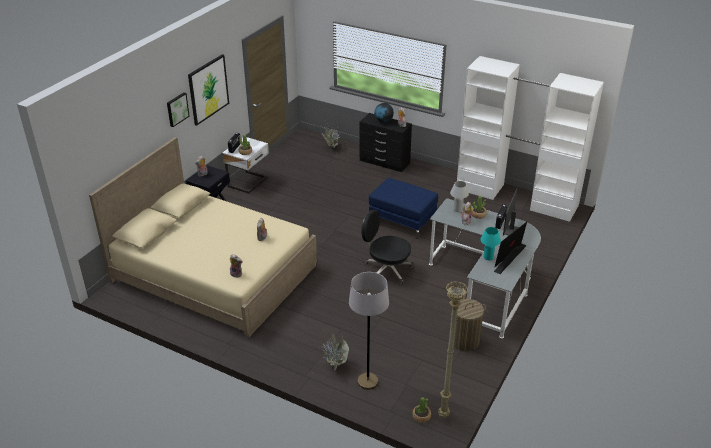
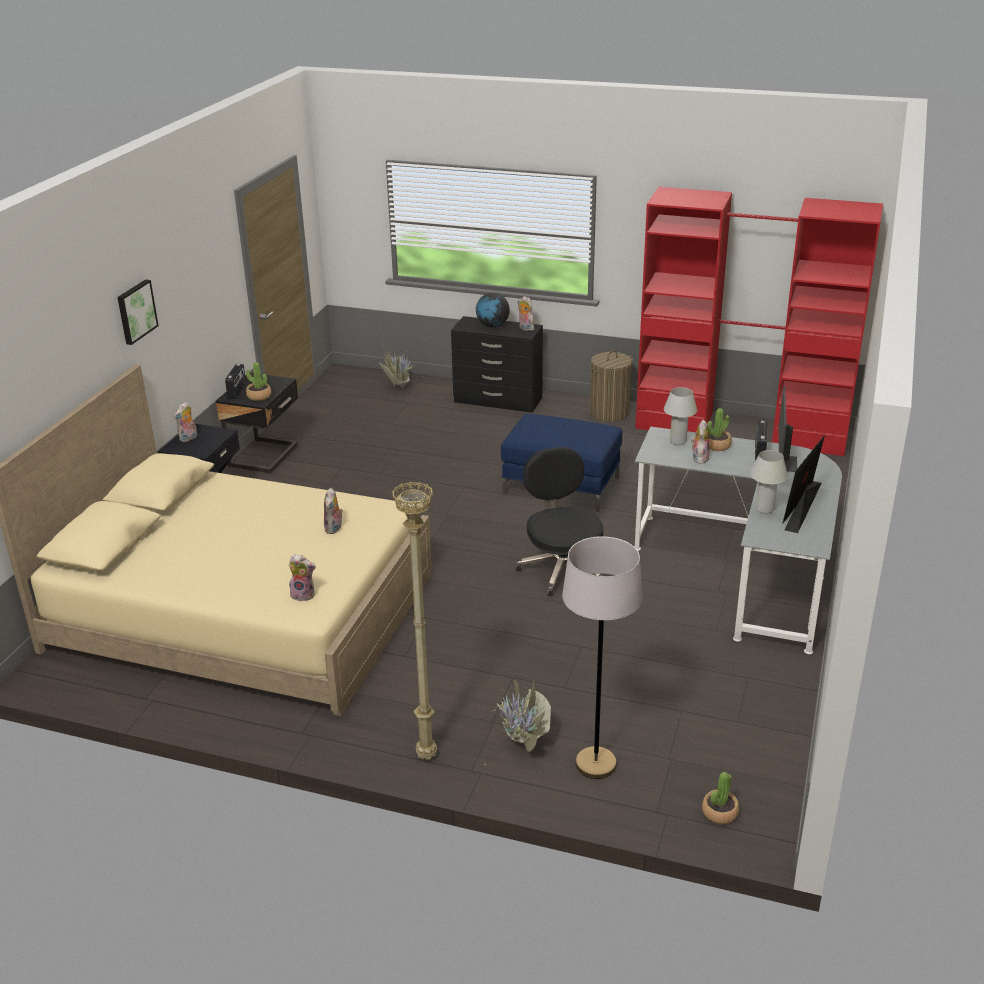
camera: 10 degrees left, 5 degrees down
(208, 89) = (186, 278): picture -> none
(248, 183) = (265, 456): white nightstand -> black nightstand
(386, 270) = (562, 568): black office chair -> black office chair turned 60 degrees clockwise
(444, 415) = (761, 803): beige floor lamp -> beige floor lamp (427, 755)
(464, 341) = (746, 667): laundry basket -> laundry basket (609, 413)
(488, 257) = (764, 509): turquoise table lamp -> white table lamp
(517, 197) = (742, 429): white wardrobe -> red wardrobe

